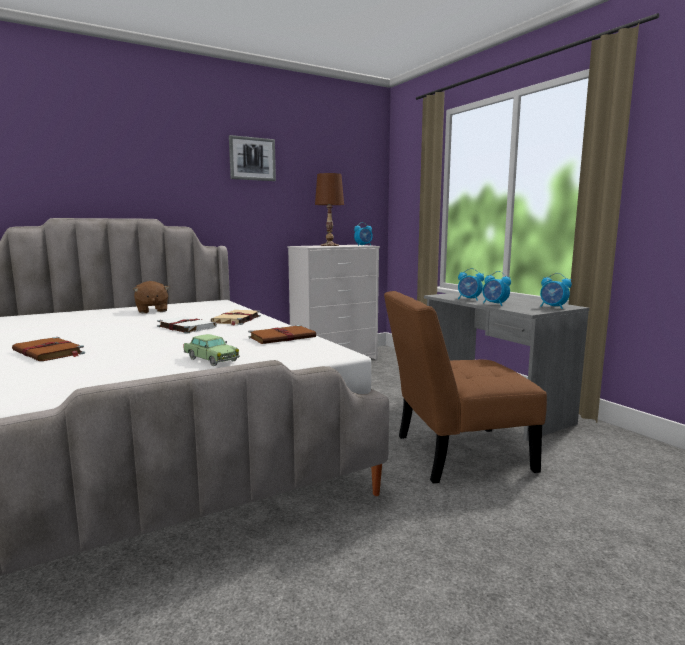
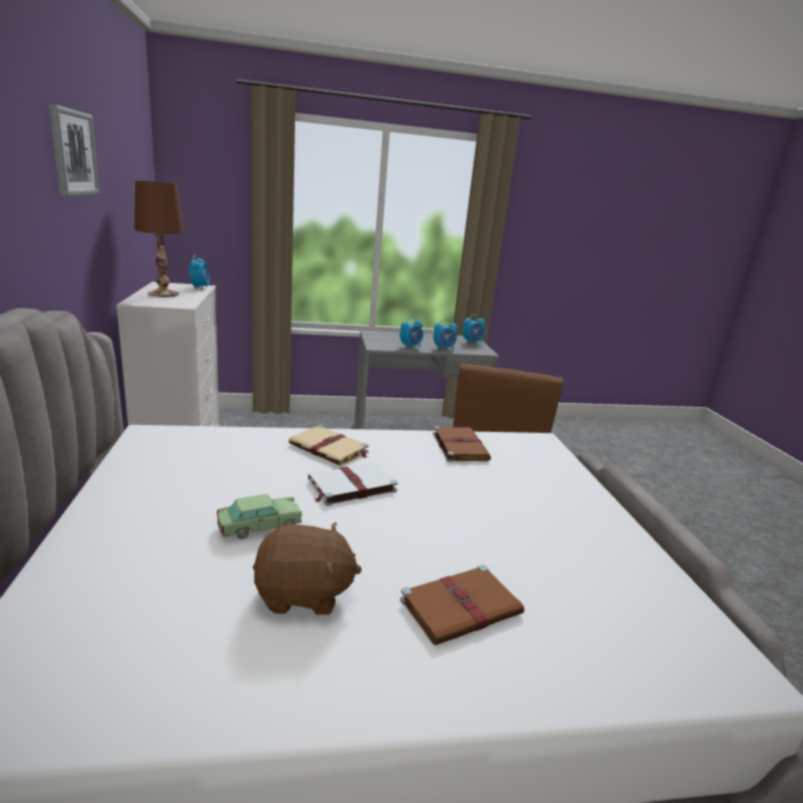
camera: 70 degrees left, 10 degrees up
(152, 310) = (161, 495): brown plush toy -> brown plush toy (303, 594)
(211, 359) = (544, 496): toy car -> toy car (260, 526)

